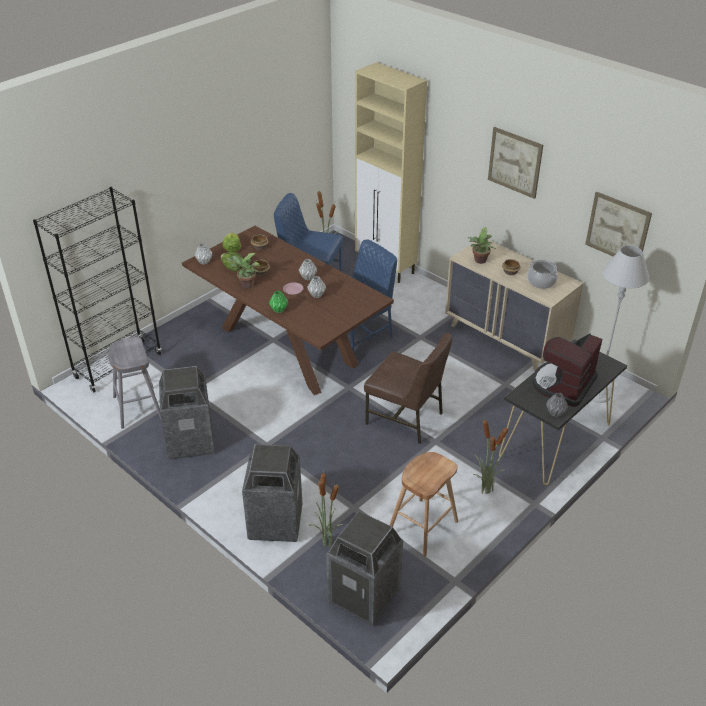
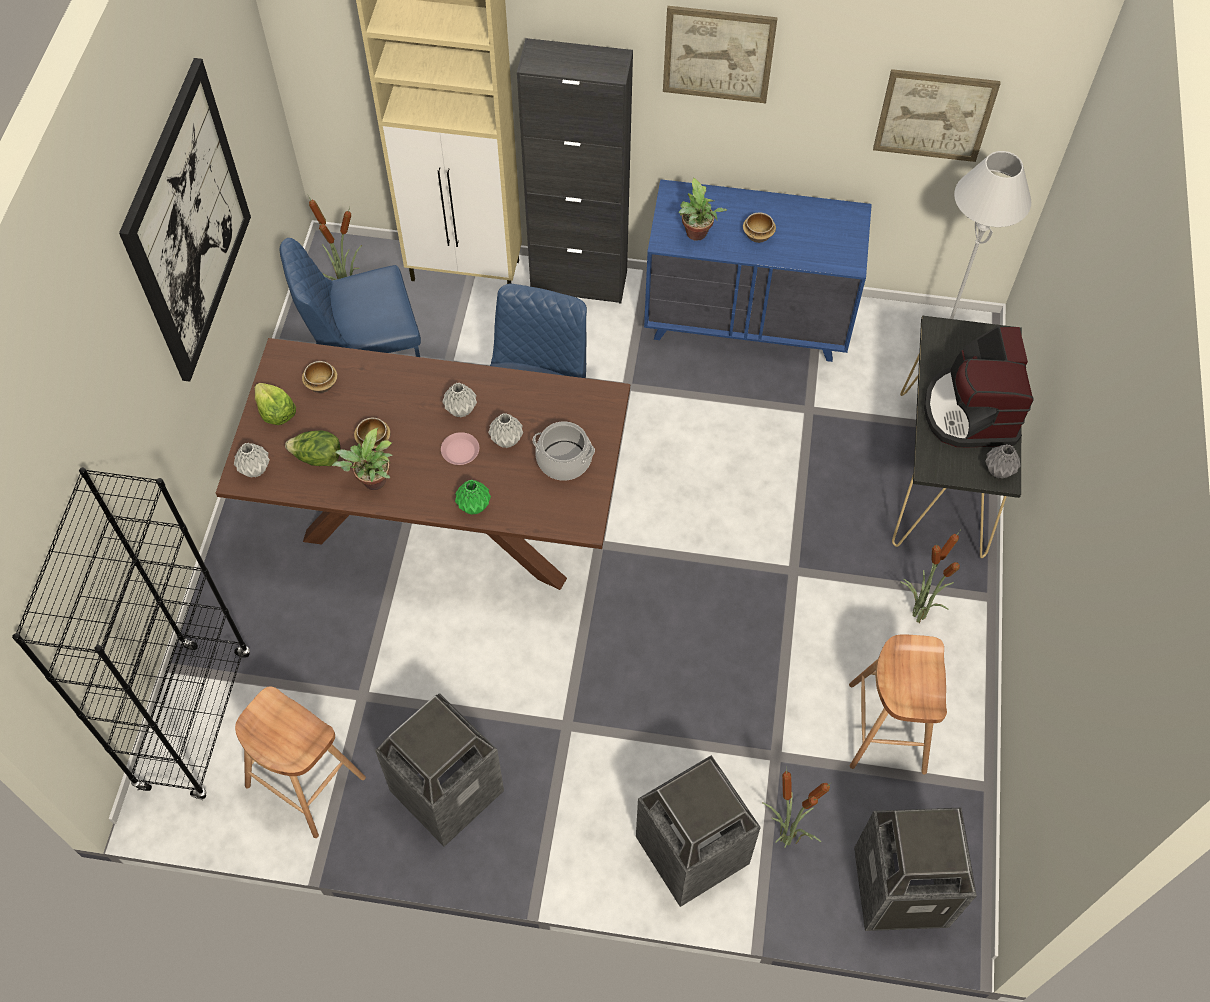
camera: 35 degrees left, 20 degrees up
(138, 408) = (306, 782): grey stool -> brown stool
(236, 147) = (188, 223): none -> picture
(406, 418) = (723, 553): brown chair -> none
(435, 291) = (579, 282): none -> black cabinet
(506, 338) = (748, 321): beige dresser -> blue dresser
(541, 281) = (815, 232): cooking pot -> cooking pot (564, 460)

